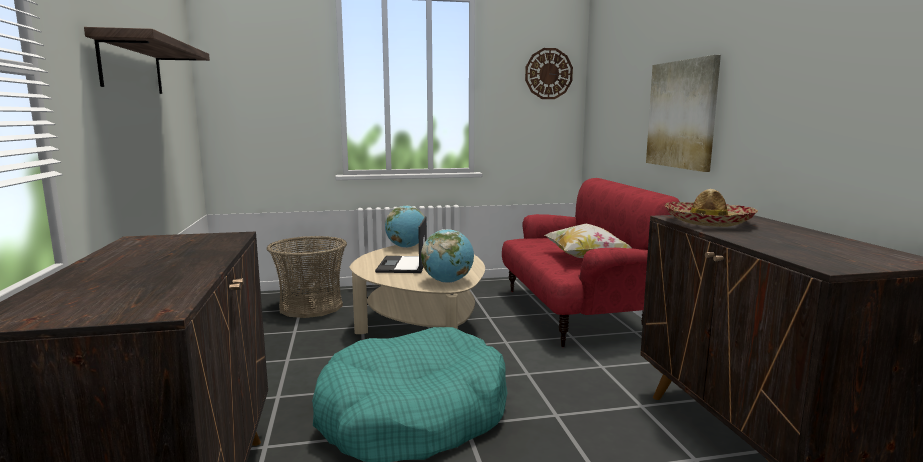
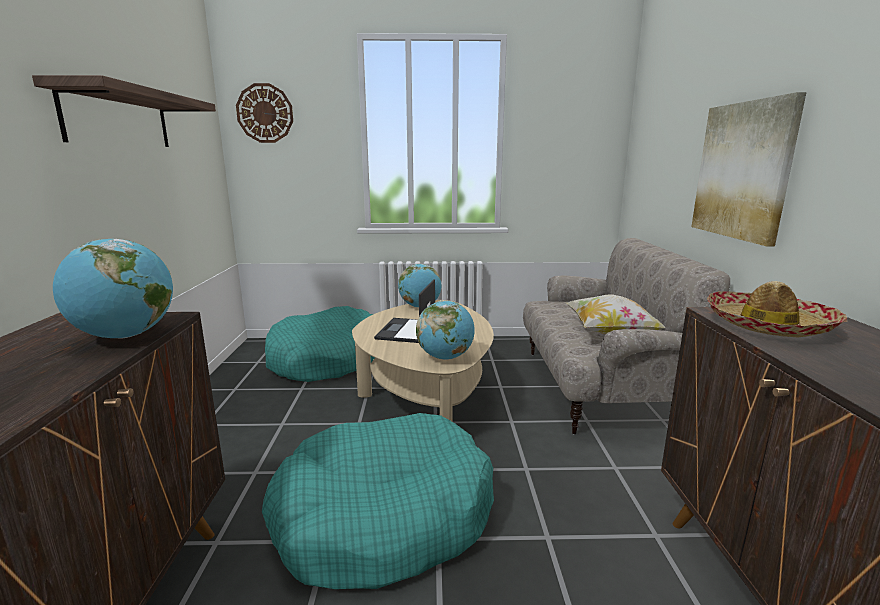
camera: 10 degrees right, 5 degrees up
(212, 246) = (125, 336): none -> globe
(311, 306) = (327, 359): basket -> turquoise dog bed
(548, 73) = (587, 120): wall clock -> wall clock (265, 113)
(574, 312) = (595, 387): red sofa -> beige sofa

